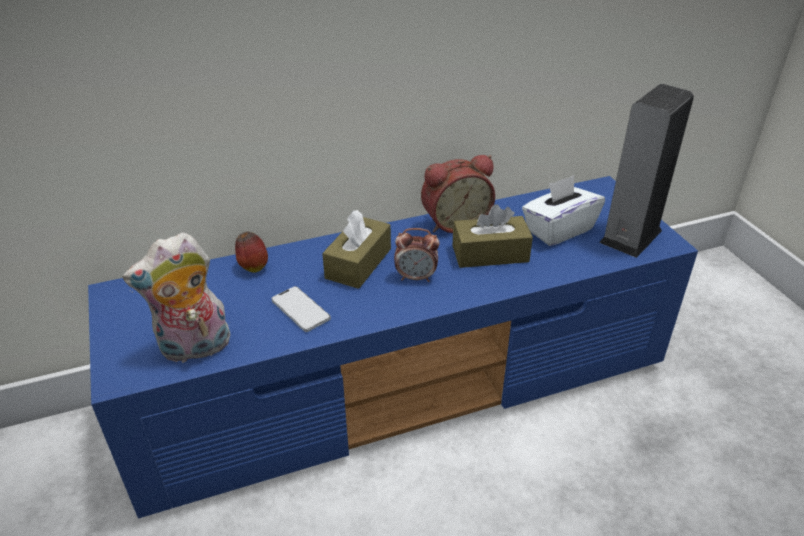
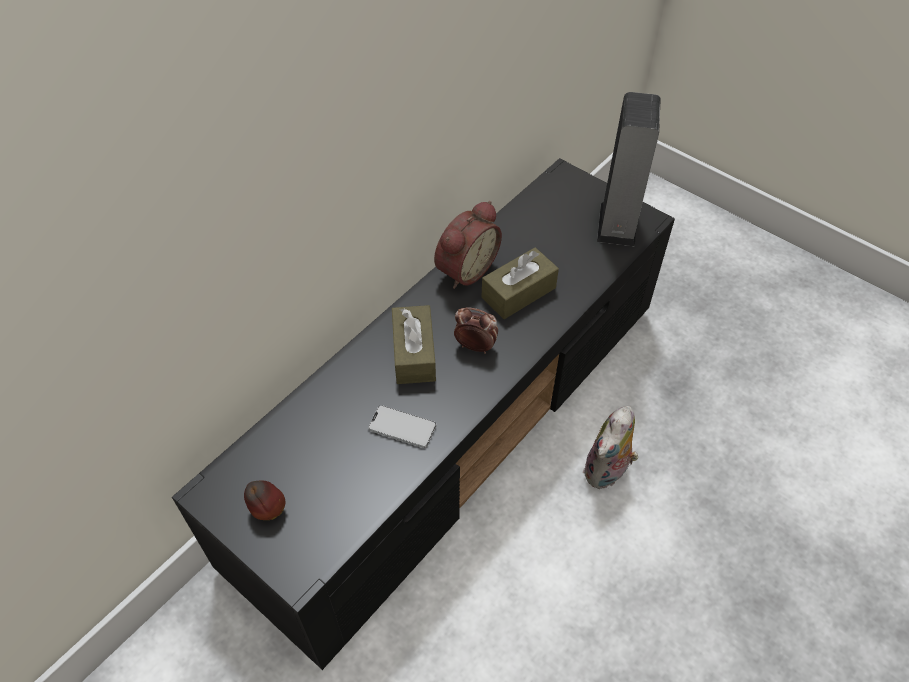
camera: 30 degrees left, 15 degrees up
(194, 349) = (342, 513): plush toy -> plush toy (607, 472)
(253, 267) = (321, 402): apple -> apple (267, 510)
(405, 384) = (455, 426): blue tv stand -> black tv stand
(416, 277) = (475, 346): alarm clock -> alarm clock turned 135 degrees counterclockwise
(558, 230) = (556, 241): white tissue box -> none

